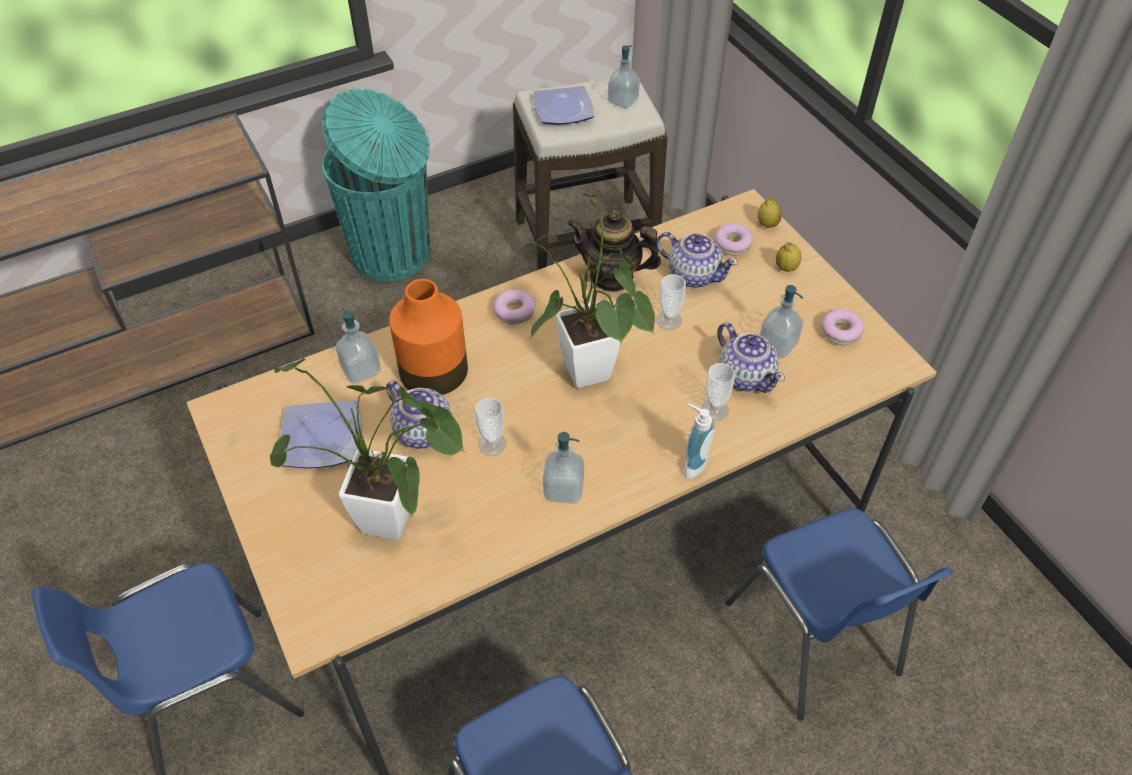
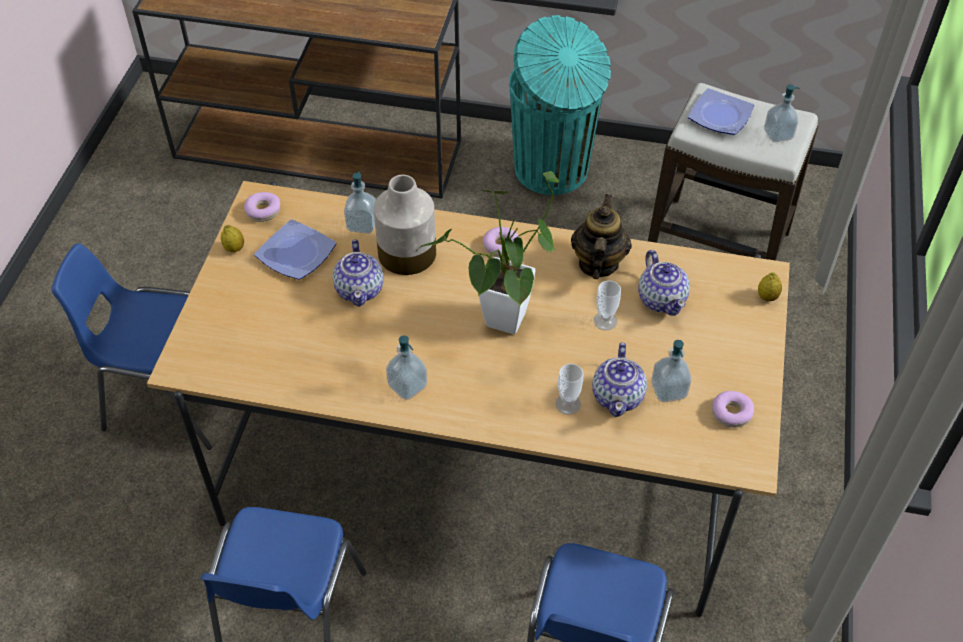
camera: 40 degrees right, 0 degrees up
(399, 524) = (287, 338): potted plant -> none
(434, 369) = (407, 252): orange vase -> beige vase
(492, 444) = (393, 326): cup -> none
(612, 277) = (598, 263): teapot -> teapot turned 45 degrees clockwise
(691, 464) = (510, 429): soap dispenser -> none
(732, 244) = (720, 295): donut -> donut (263, 211)
(786, 268) = (743, 339): lemon -> lemon (234, 248)

